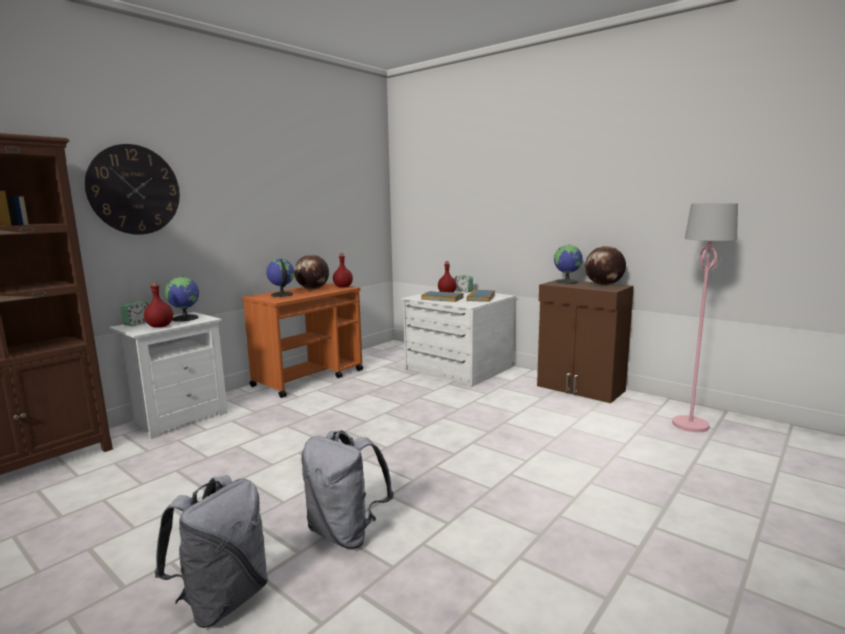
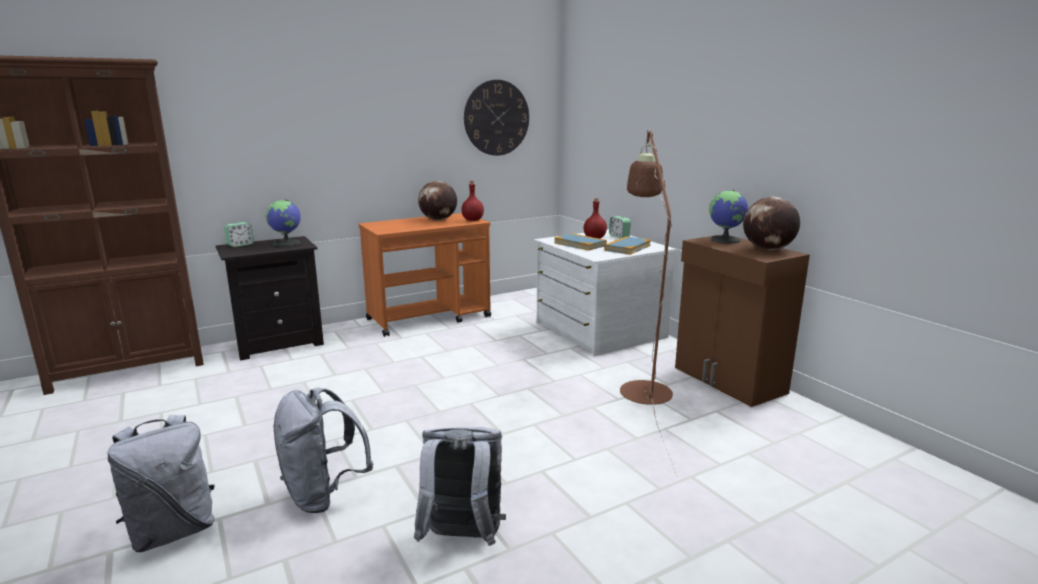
camera: 20 degrees right, 5 degrees up
(134, 190) = (242, 107): wall clock -> wall clock (496, 118)
(160, 326) = (255, 250): red bottle -> none
(179, 418) = (279, 343): white nightstand -> black nightstand
(281, 295) = (397, 224): globe -> none
(496, 537) = (462, 539): none -> grey backpack
(526, 401) = (643, 385): none -> brown floor lamp
(690, 425) = (837, 457): pink floor lamp -> none

